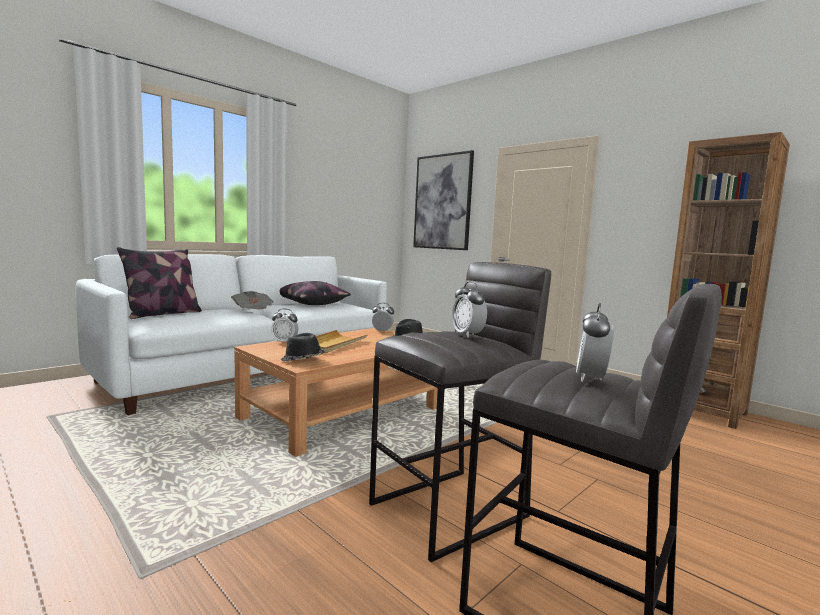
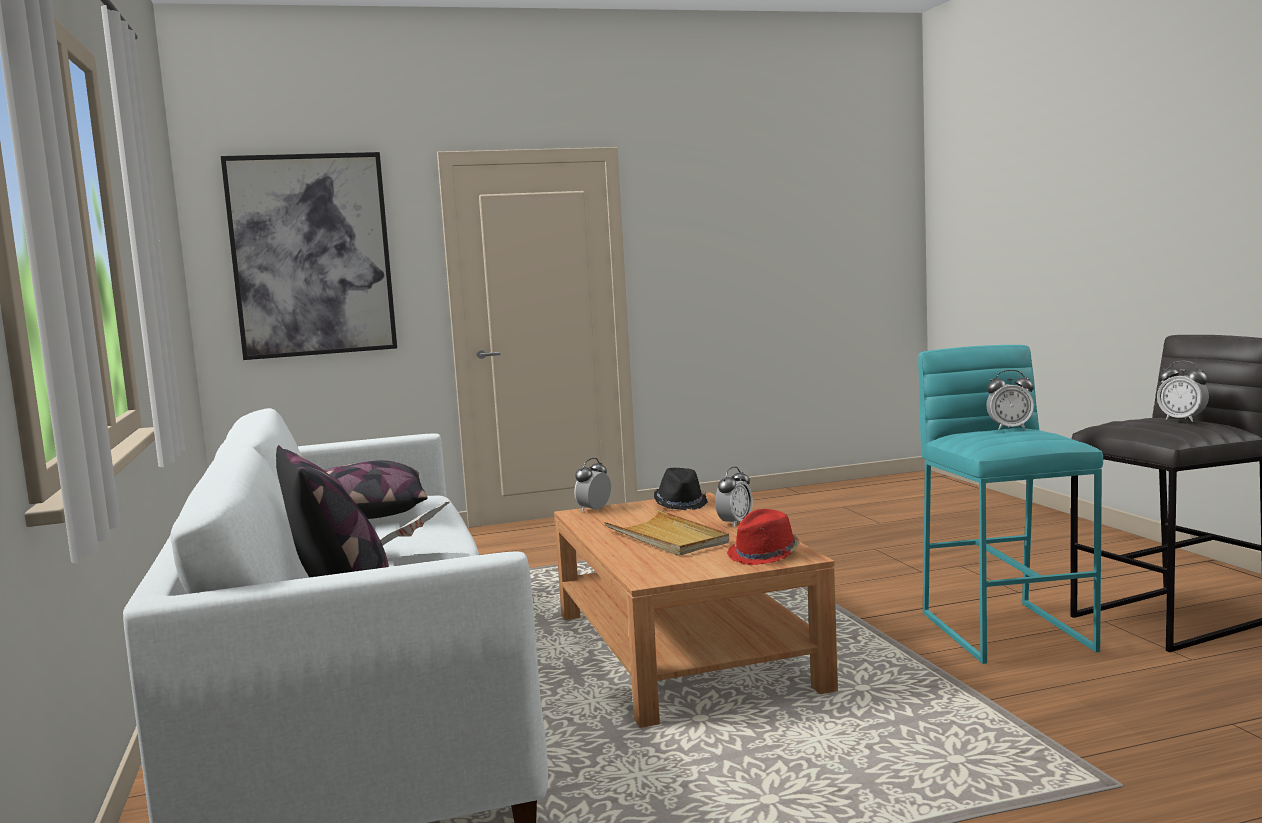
camera: 60 degrees left, 0 degrees up
(284, 342) = (625, 561): alarm clock -> alarm clock (735, 523)
(302, 360) = (765, 555): black hat -> red hat
(450, 510) = (1007, 630): grey stool -> turquoise stool
(701, 411) = (820, 493): brown bookcase -> none

